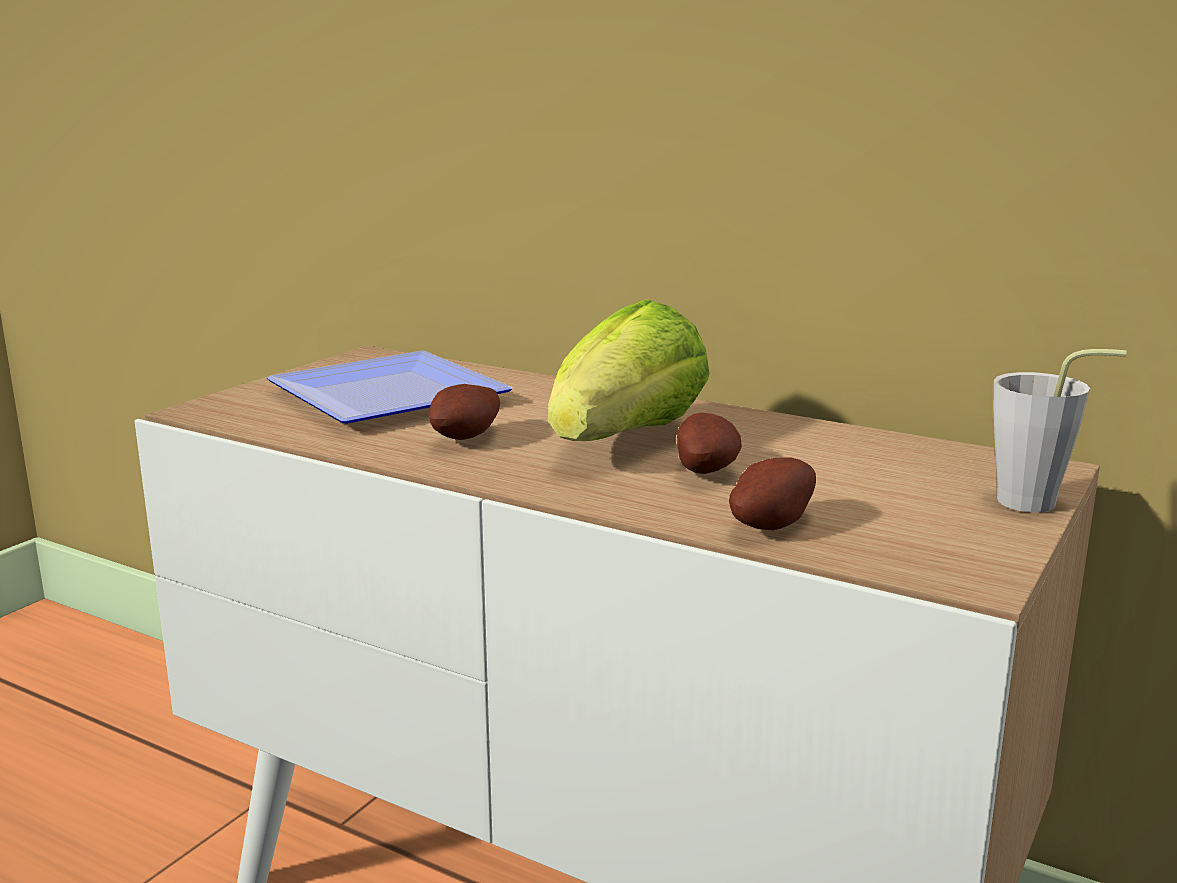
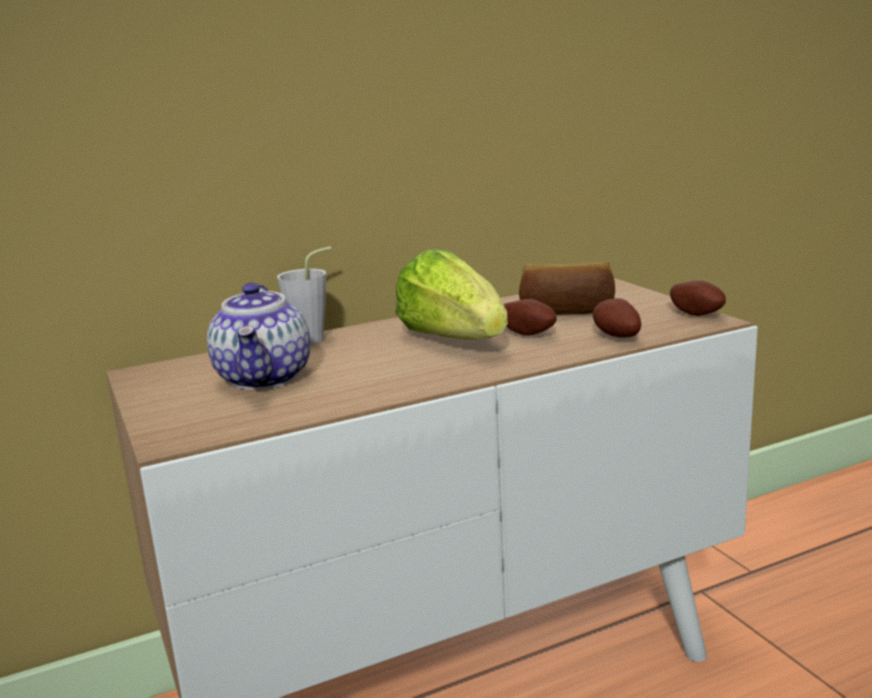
camera: 55 degrees left, 0 degrees up
(397, 397) = (265, 378): plate -> teapot
(468, 438) = (389, 372): potato -> potato (697, 314)
(847, 472) = (566, 311): none -> bread
(1040, 503) = (646, 294): grey cup -> grey cup (315, 338)

